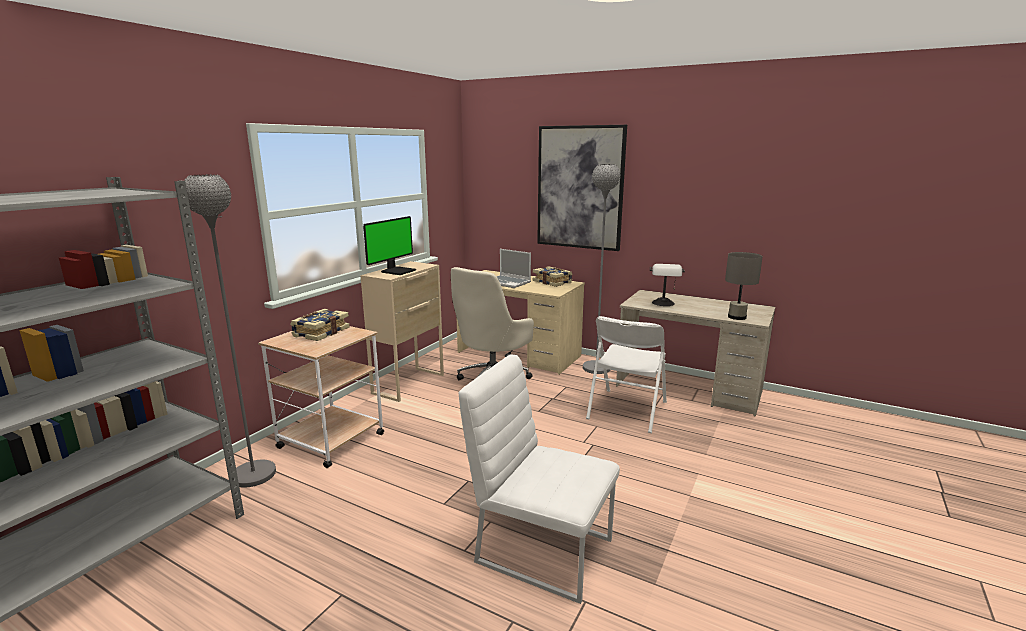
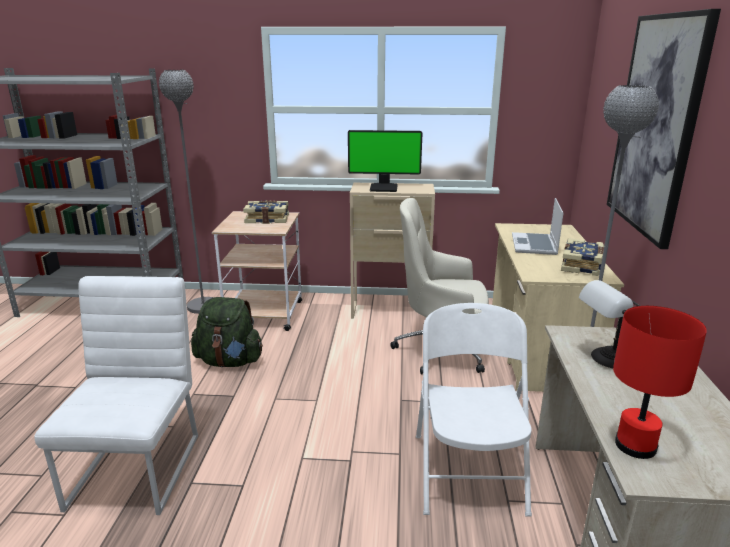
camera: 65 degrees right, 5 degrees up
(404, 474) = (229, 361): none -> green backpack
(627, 410) = (468, 473): white chair -> white chair turned 90 degrees clockwise
(737, 317) = (635, 446): grey table lamp -> red table lamp

